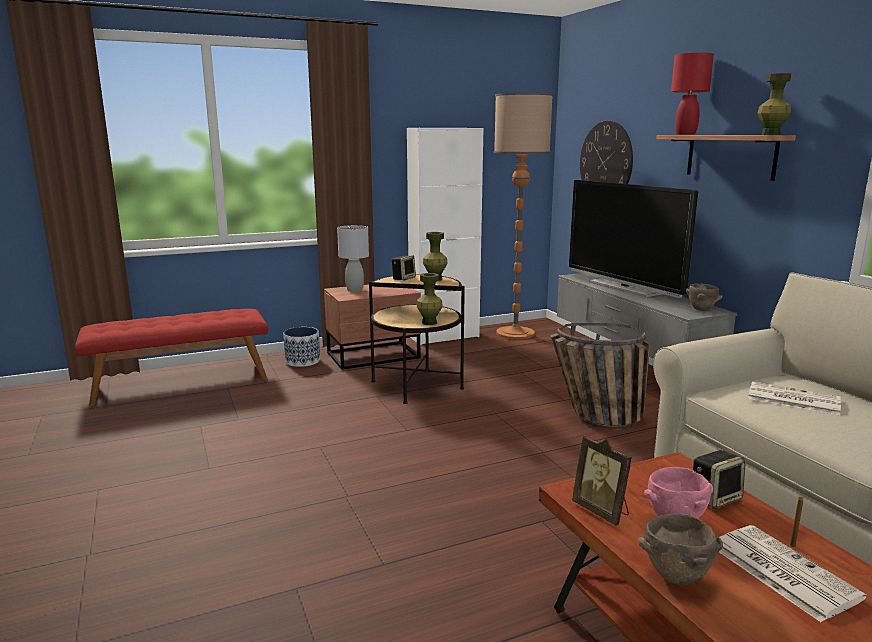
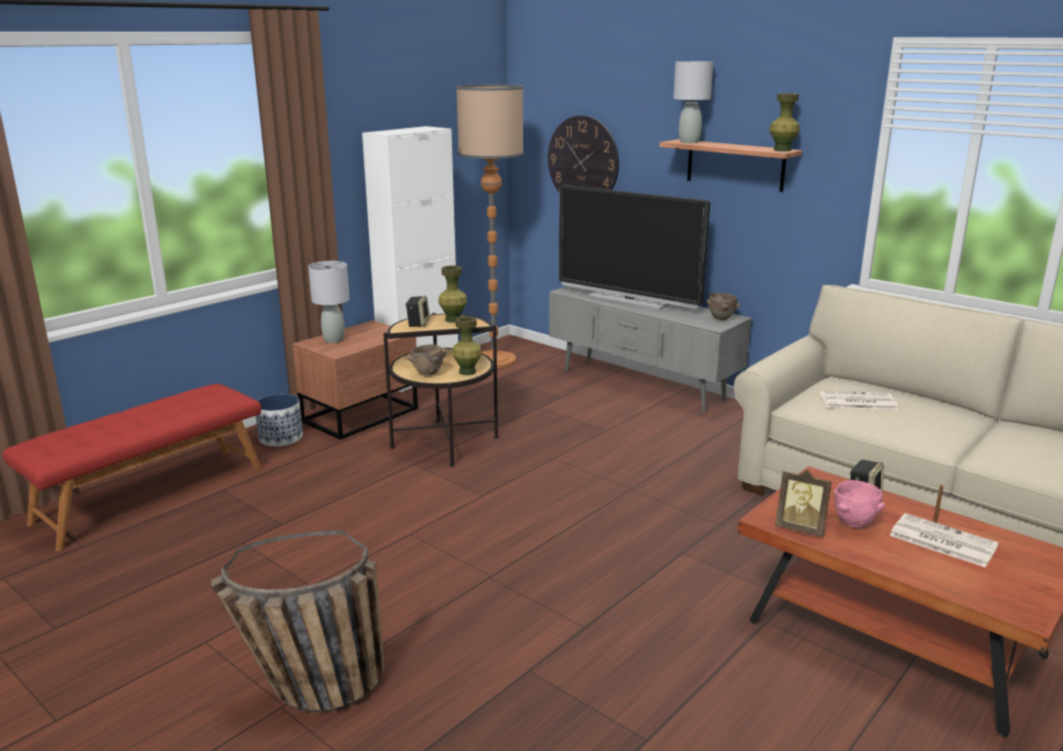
camera: 25 degrees left, 5 degrees up
(593, 419) = (648, 445): basket -> basket (306, 693)
(677, 577) = (887, 563): brown bowl -> brown bowl (428, 374)
(686, 134) = (689, 142): red table lamp -> grey table lamp

